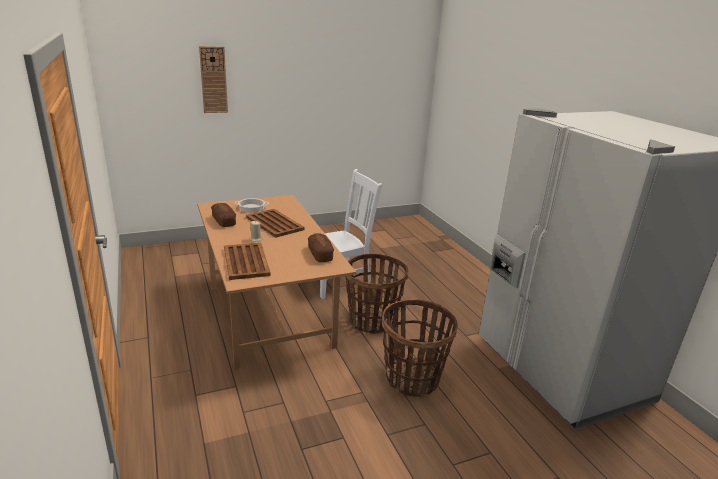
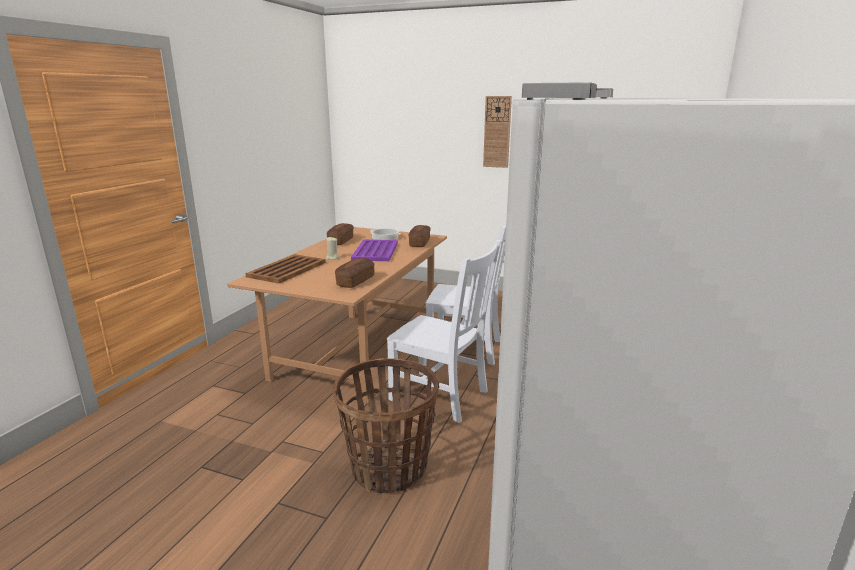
camera: 45 degrees right, 5 degrees down
(213, 80) = (425, 114): wall clock -> wall clock (497, 132)
(274, 223) = (376, 251): brown tray -> purple tray
(289, 207) = (419, 243): none -> bread
(372, 321) = (442, 396): basket -> white chair

